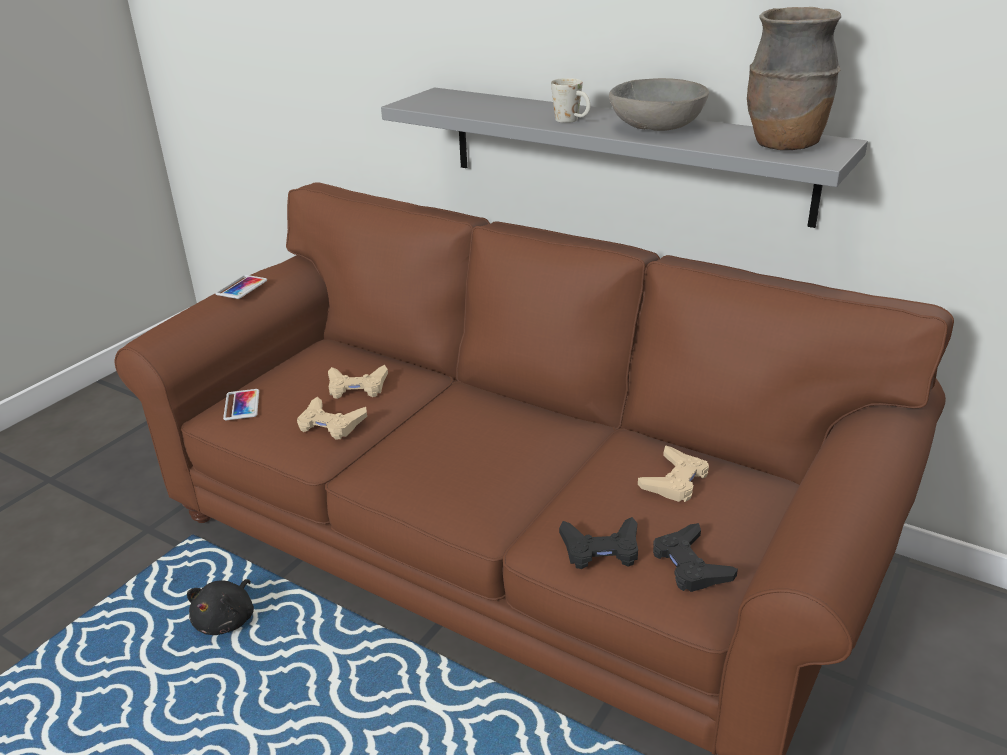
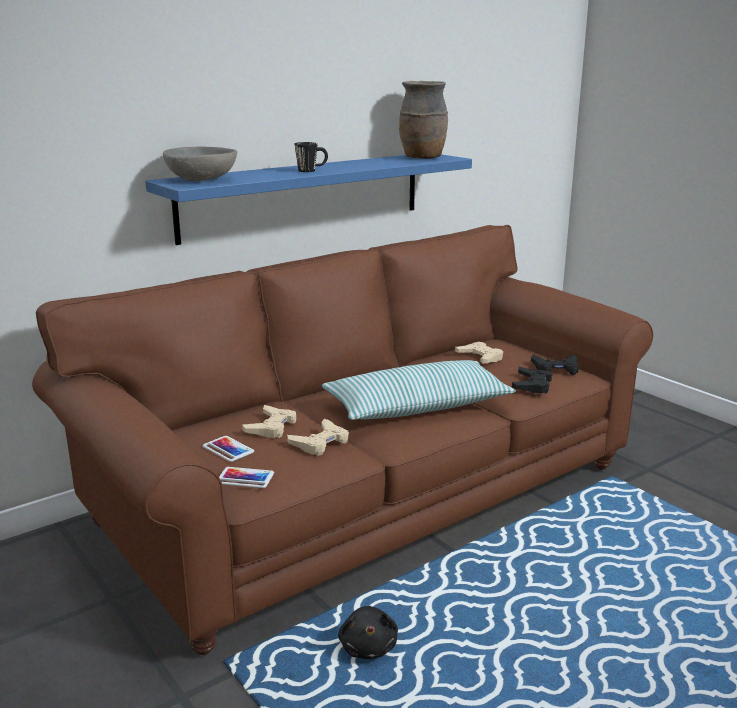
camera: 70 degrees left, 10 degrees down
(227, 620) = (368, 646): black plush toy -> black plush toy turned 45 degrees clockwise
(241, 287) = (119, 402): phone -> phone (228, 449)
(475, 467) = (417, 407): none -> pillow
(572, 121) = (312, 170): white mug -> black mug
(622, 153) = (304, 195): grey shelf -> blue shelf
(655, 128) = (356, 164): grey bowl -> grey bowl (201, 180)

